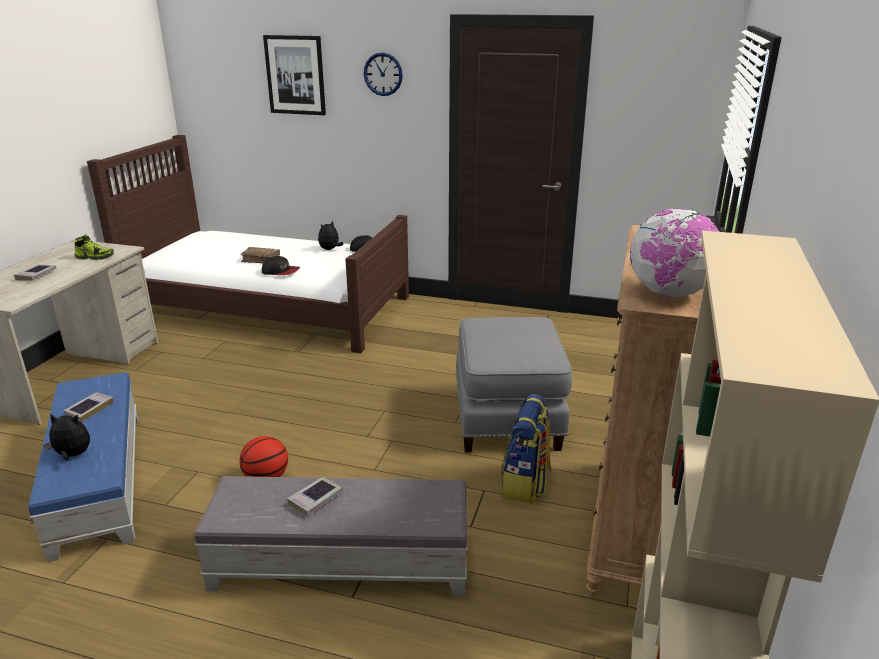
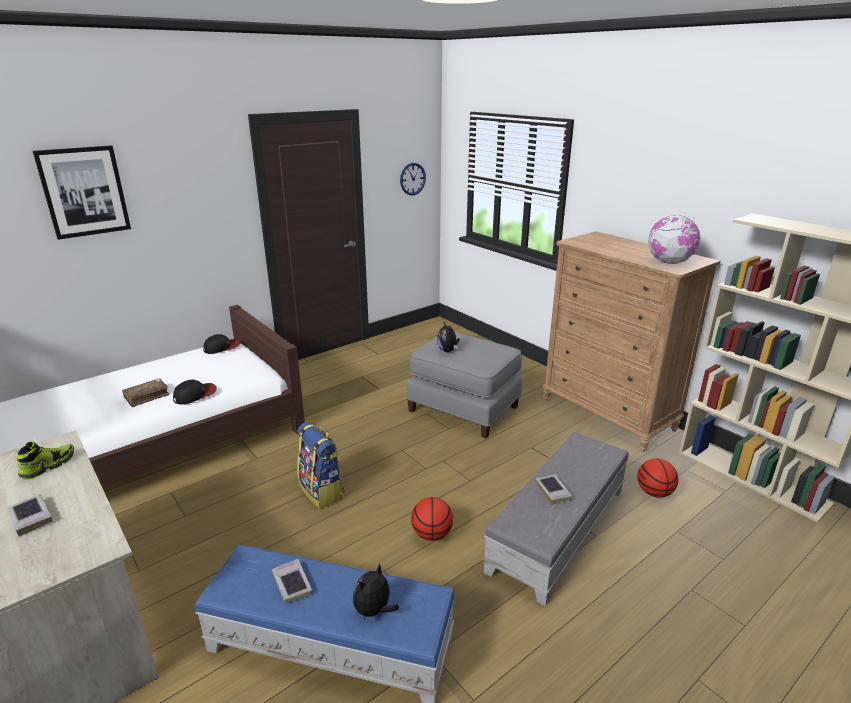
camera: 55 degrees left, 0 degrees up
(330, 249) = (189, 361): plush toy -> plush toy (448, 350)
(383, 74) = (190, 176): wall clock -> wall clock (412, 179)
(496, 631) = (654, 493): none -> basketball
(525, 483) = (537, 431): backpack -> backpack (322, 491)

